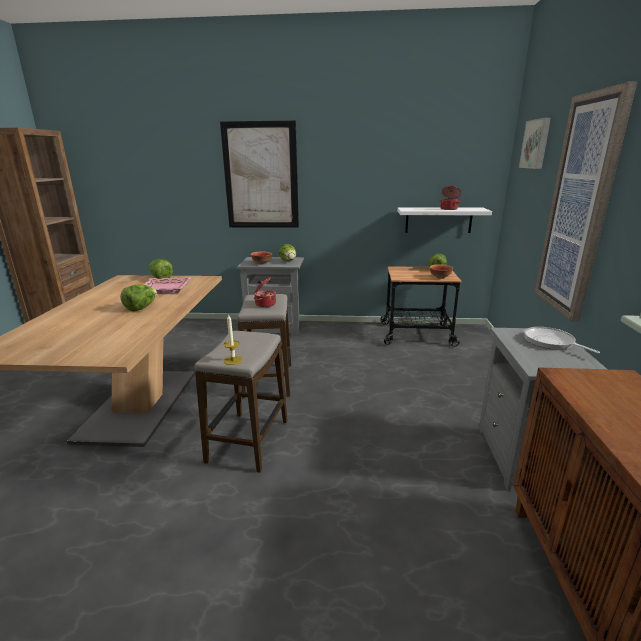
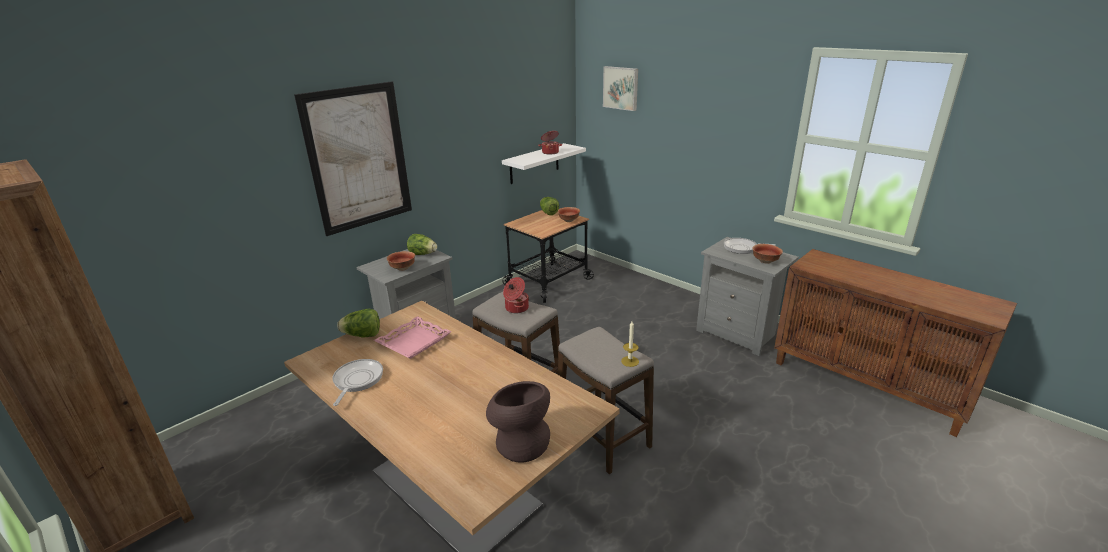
camera: 50 degrees left, 5 degrees up
(58, 347) = (520, 441): none -> brown vase
(108, 291) = (357, 381): none -> frying pan
(141, 308) = (462, 370): lettuce -> none
(550, 362) = (765, 261): none -> bowl
(579, 208) = (699, 145): picture -> none

